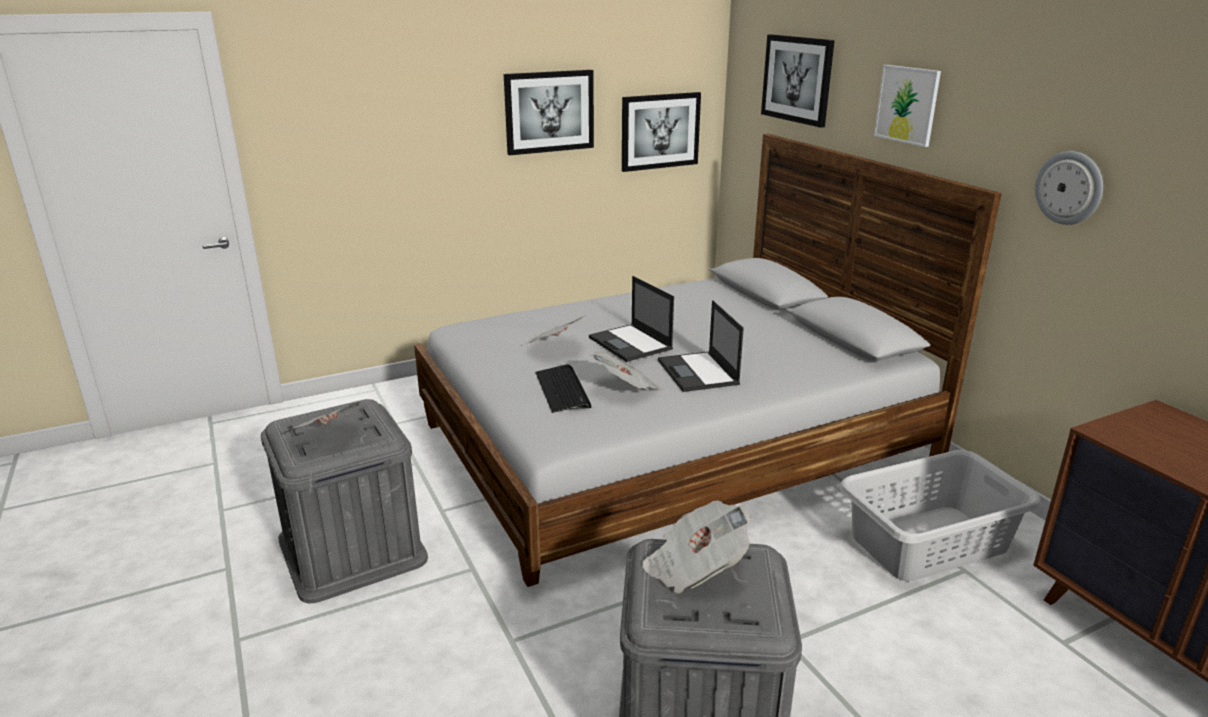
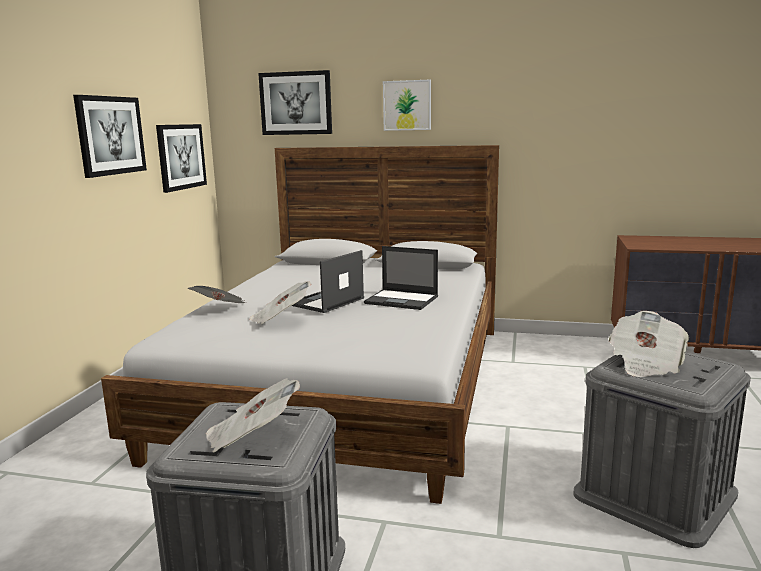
camera: 50 degrees left, 10 degrees down
(563, 390) = (353, 335): keyboard -> none
(626, 389) = (387, 320): newspaper -> newspaper (220, 310)
(631, 343) = (326, 301): laptop -> laptop turned 120 degrees clockwise
(930, 543) = (553, 364): grey laundry basket -> none
(1069, 187) = (538, 133): wall clock -> none

